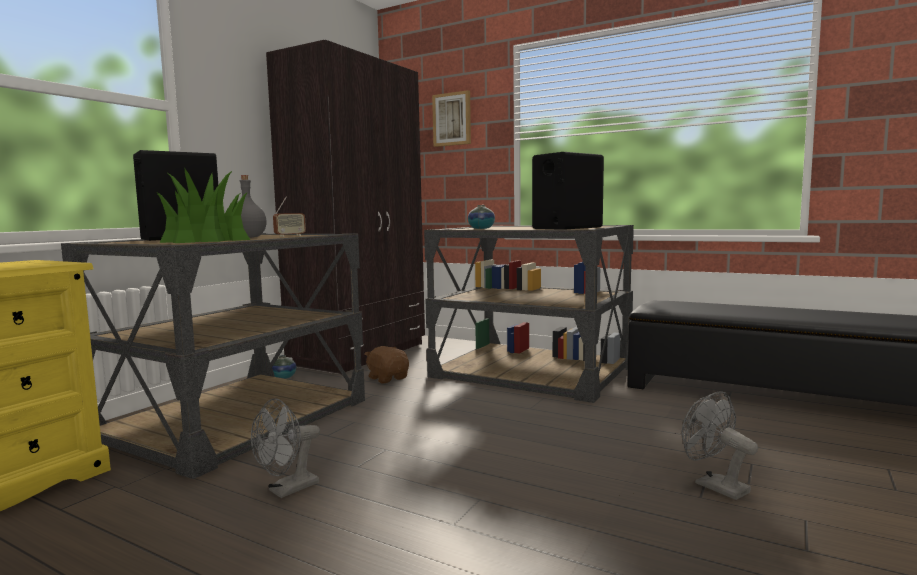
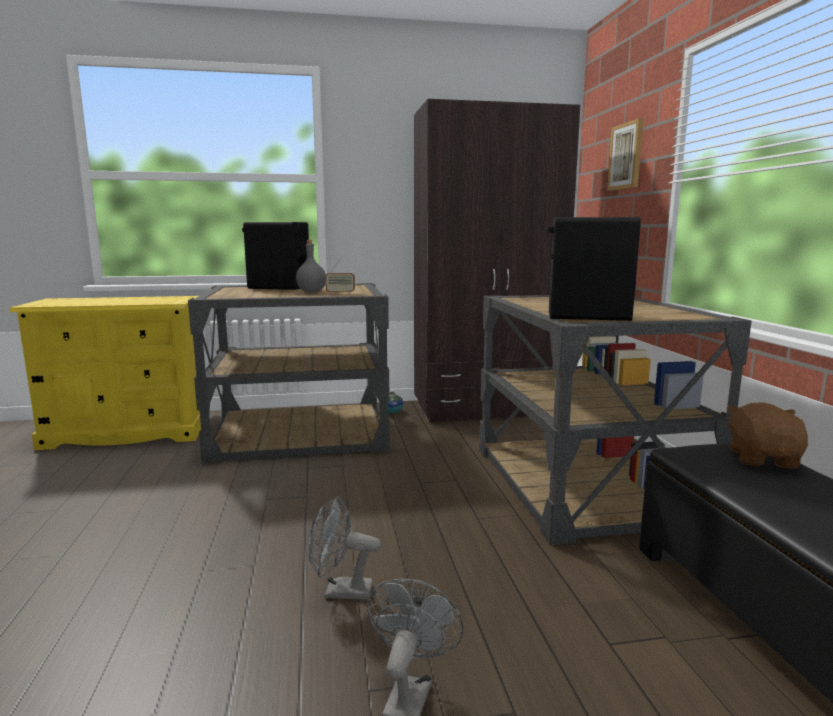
camera: 50 degrees right, 5 degrees up
(204, 240) = (253, 293): potted plant -> none
(287, 490) = (209, 494): grey fan -> grey fan (340, 592)
(388, 378) = (449, 439): brown plush toy -> brown plush toy (763, 459)
(481, 228) = (528, 301): vase -> none

